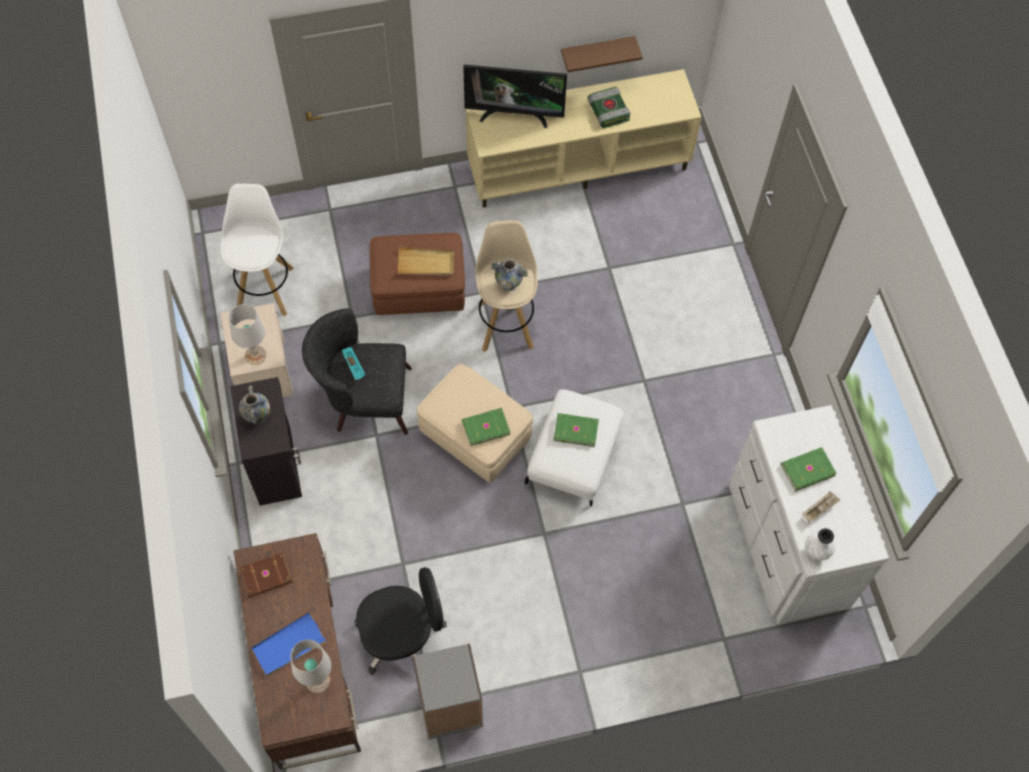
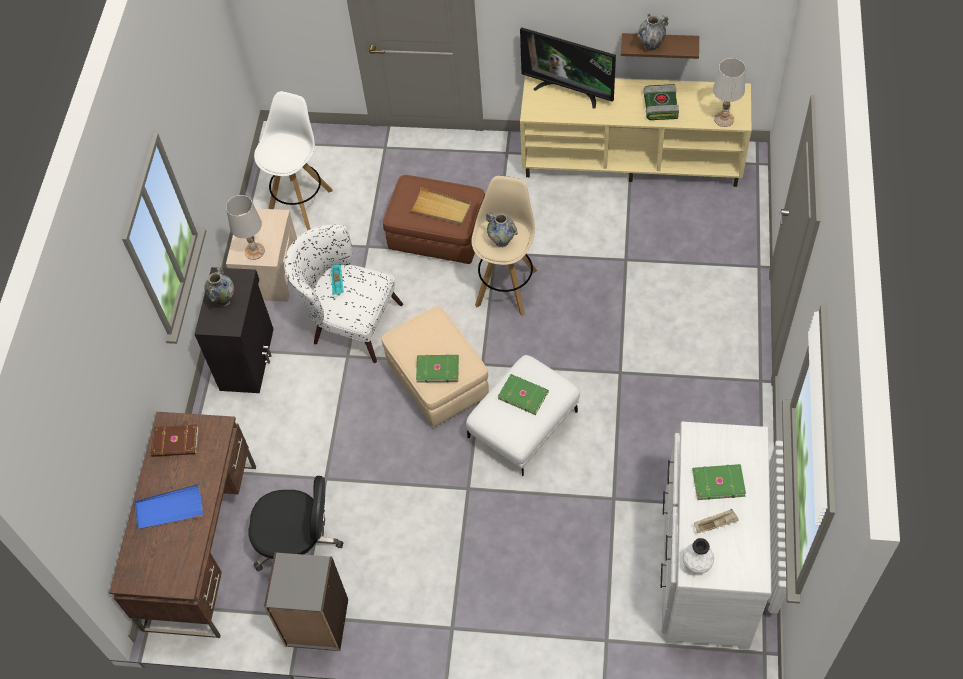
camera: 25 degrees right, 5 degrees down
(317, 681) = (181, 549): white table lamp -> white table lamp (723, 119)
(363, 399) = (348, 321): black armchair -> white armchair
(594, 57) = (650, 46): none -> vase

